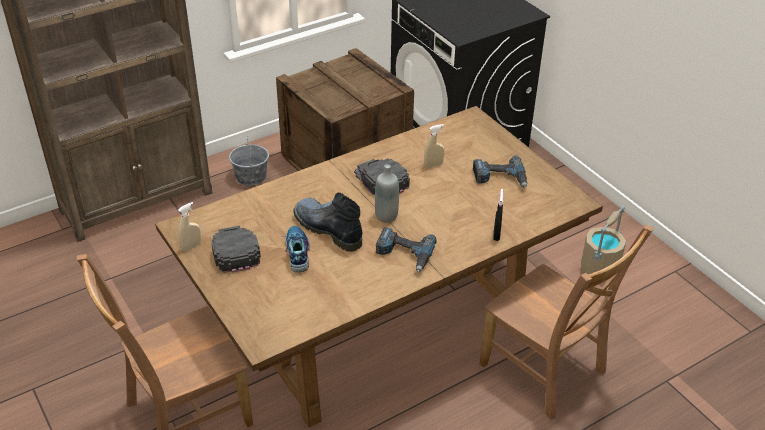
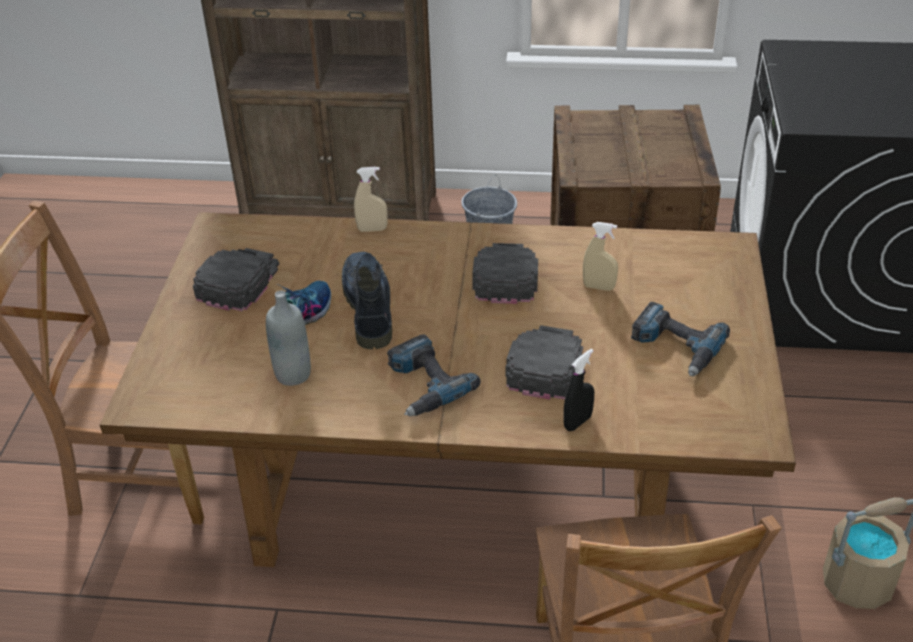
camera: 40 degrees right, 0 degrees up
(191, 246) = (201, 255): beige spray bottle -> beige spray bottle (372, 229)
(386, 216) = (458, 324): grey bottle -> grey bottle (293, 374)
(451, 215) = (545, 364): none -> black cap

